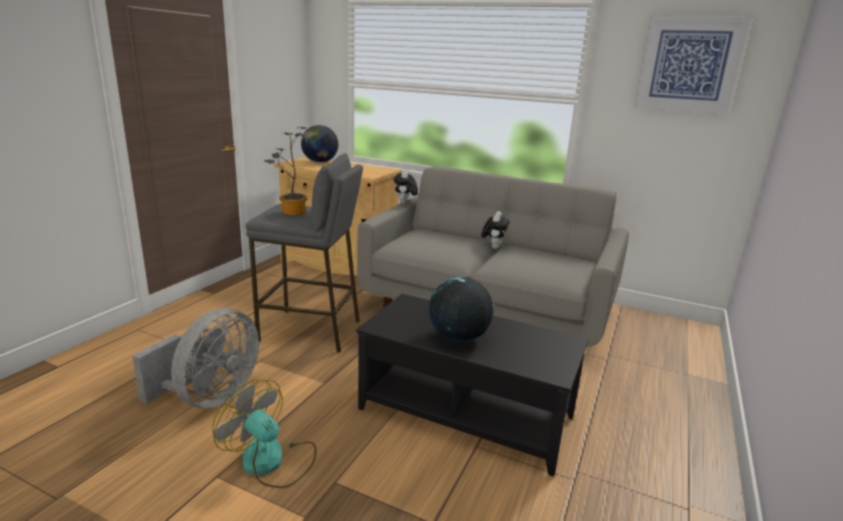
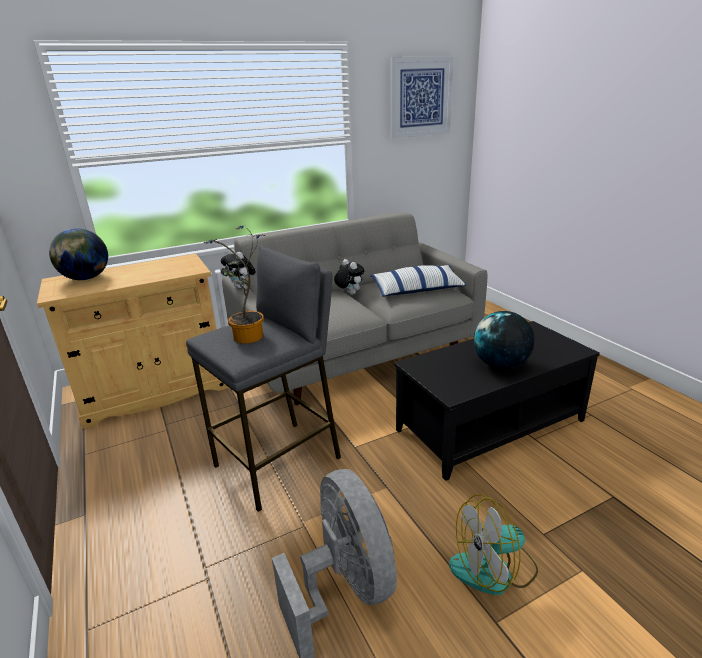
camera: 50 degrees left, 5 degrees up
(541, 265) = (417, 290): none -> pillow

